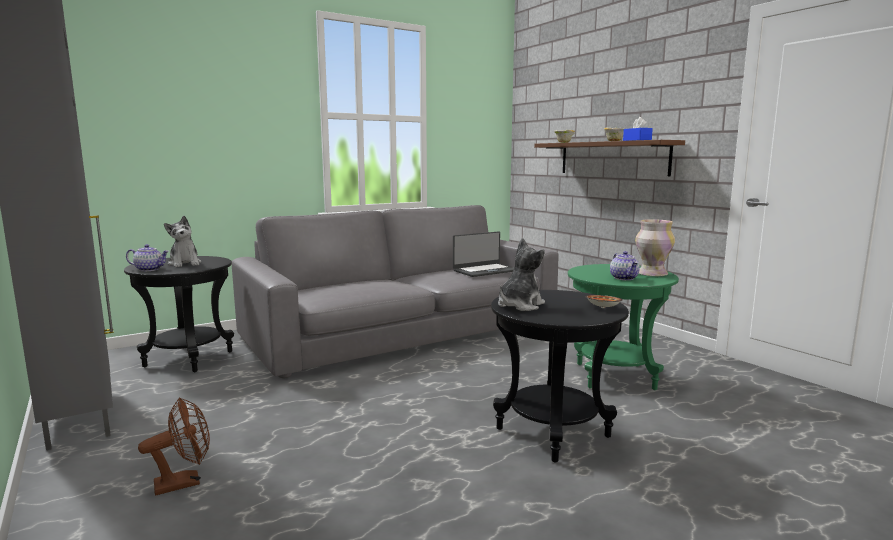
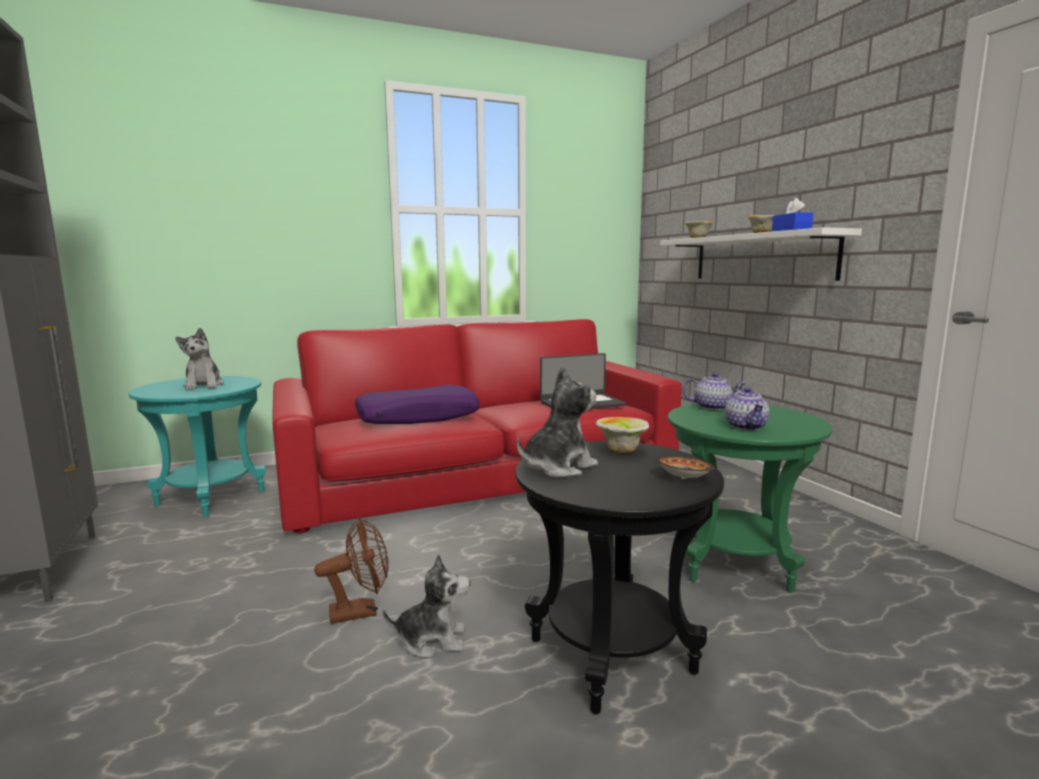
camera: 10 degrees right, 0 degrees up
(149, 269) = (156, 391): teapot -> teapot (712, 407)
(185, 482) = (81, 686): brown fan -> brown fan (361, 611)
(189, 359) = (211, 499): black side table -> turquoise side table
(364, 284) = (418, 417): none -> purple pillow
(404, 330) = (478, 474): grey sofa -> red sofa
(427, 434) = (432, 640): none -> plush toy
(553, 295) = (621, 451): none -> bowl
(612, 158) = (761, 257): brown shelf -> white shelf
(651, 274) = (791, 421): vase -> none

